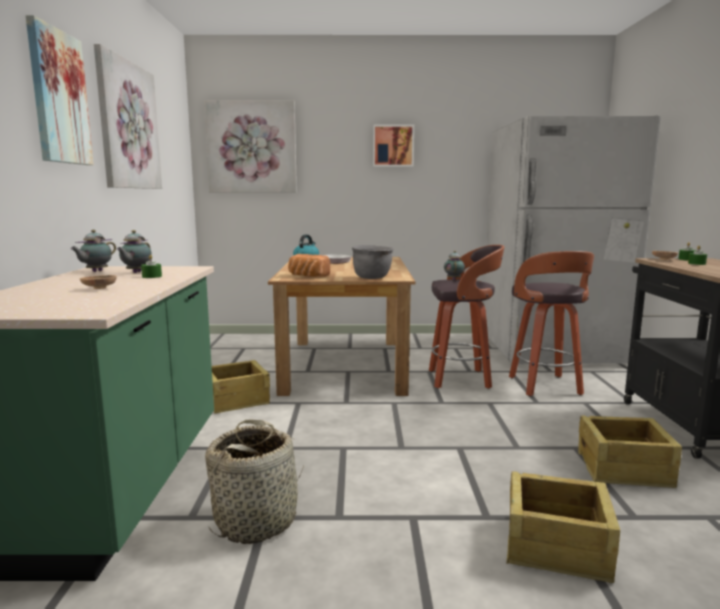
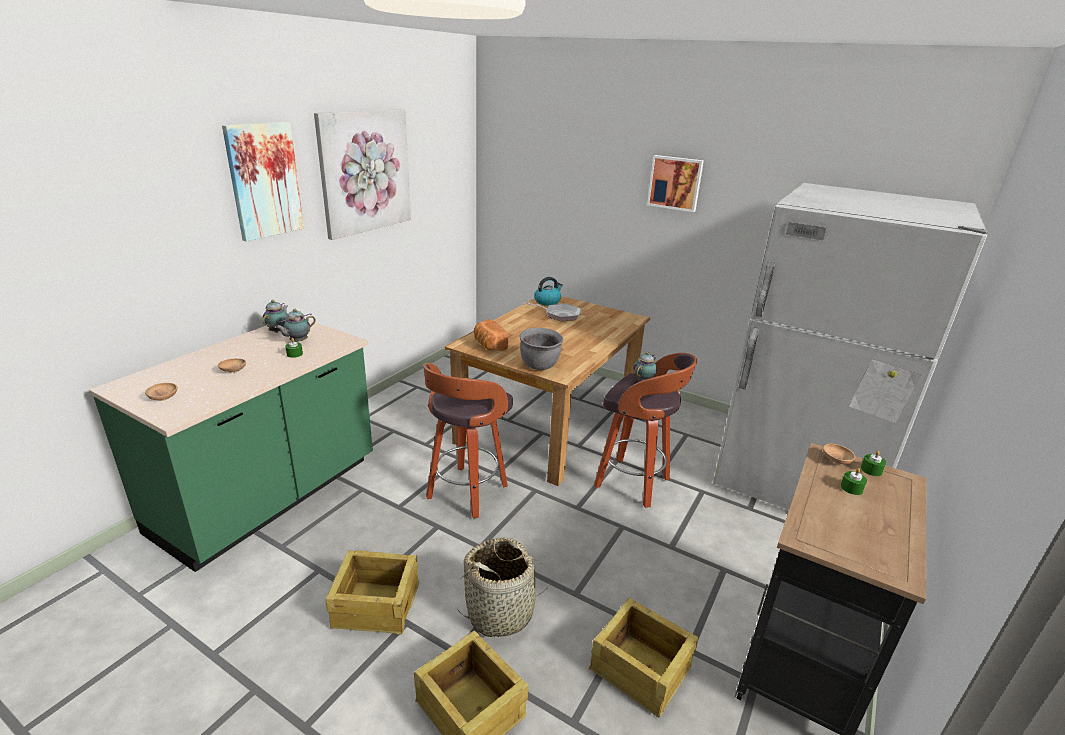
camera: 30 degrees right, 15 degrees up
(42, 307) = (163, 398): none -> brown bowl
(95, 271) = (279, 331): teapot -> teapot turned 135 degrees clockwise
(235, 400) = (418, 436): crate -> crate (375, 604)
(251, 147) = (528, 165): picture -> none
(257, 520) = (312, 570): basket -> basket (501, 612)
(545, 387) = (711, 529): stool -> stool (466, 493)

